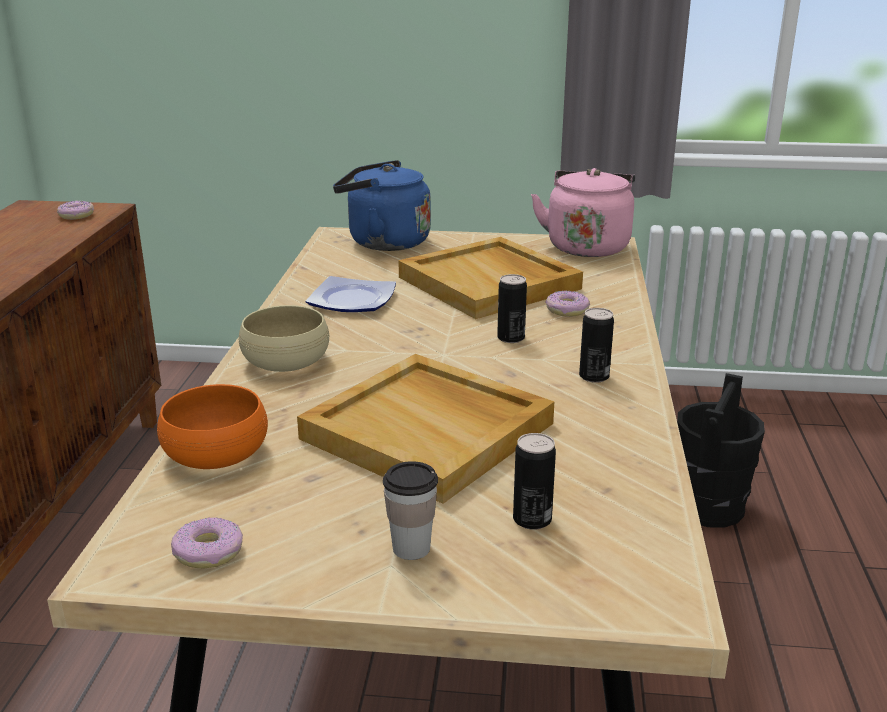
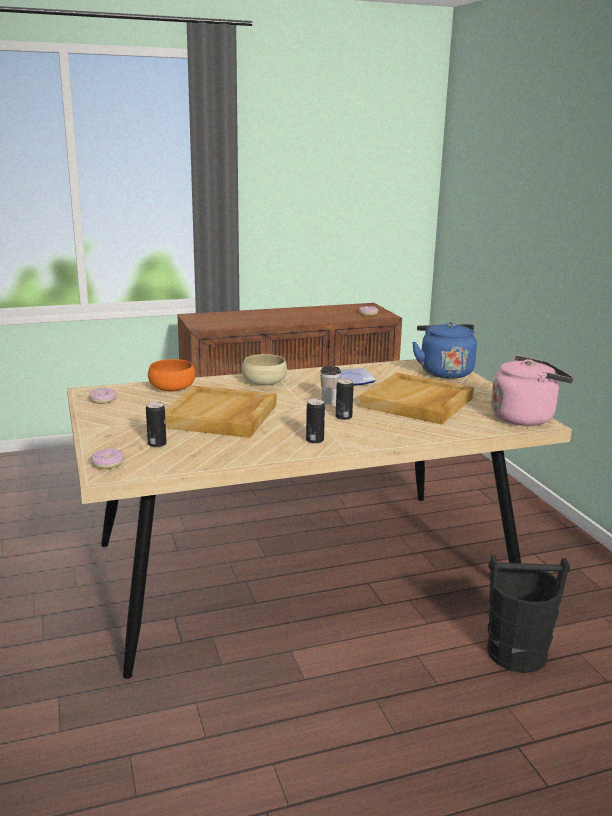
camera: 65 degrees right, 5 degrees down
(411, 548) = (122, 427): cup -> cup (329, 401)
(567, 310) = (401, 424): donut -> donut (108, 464)

